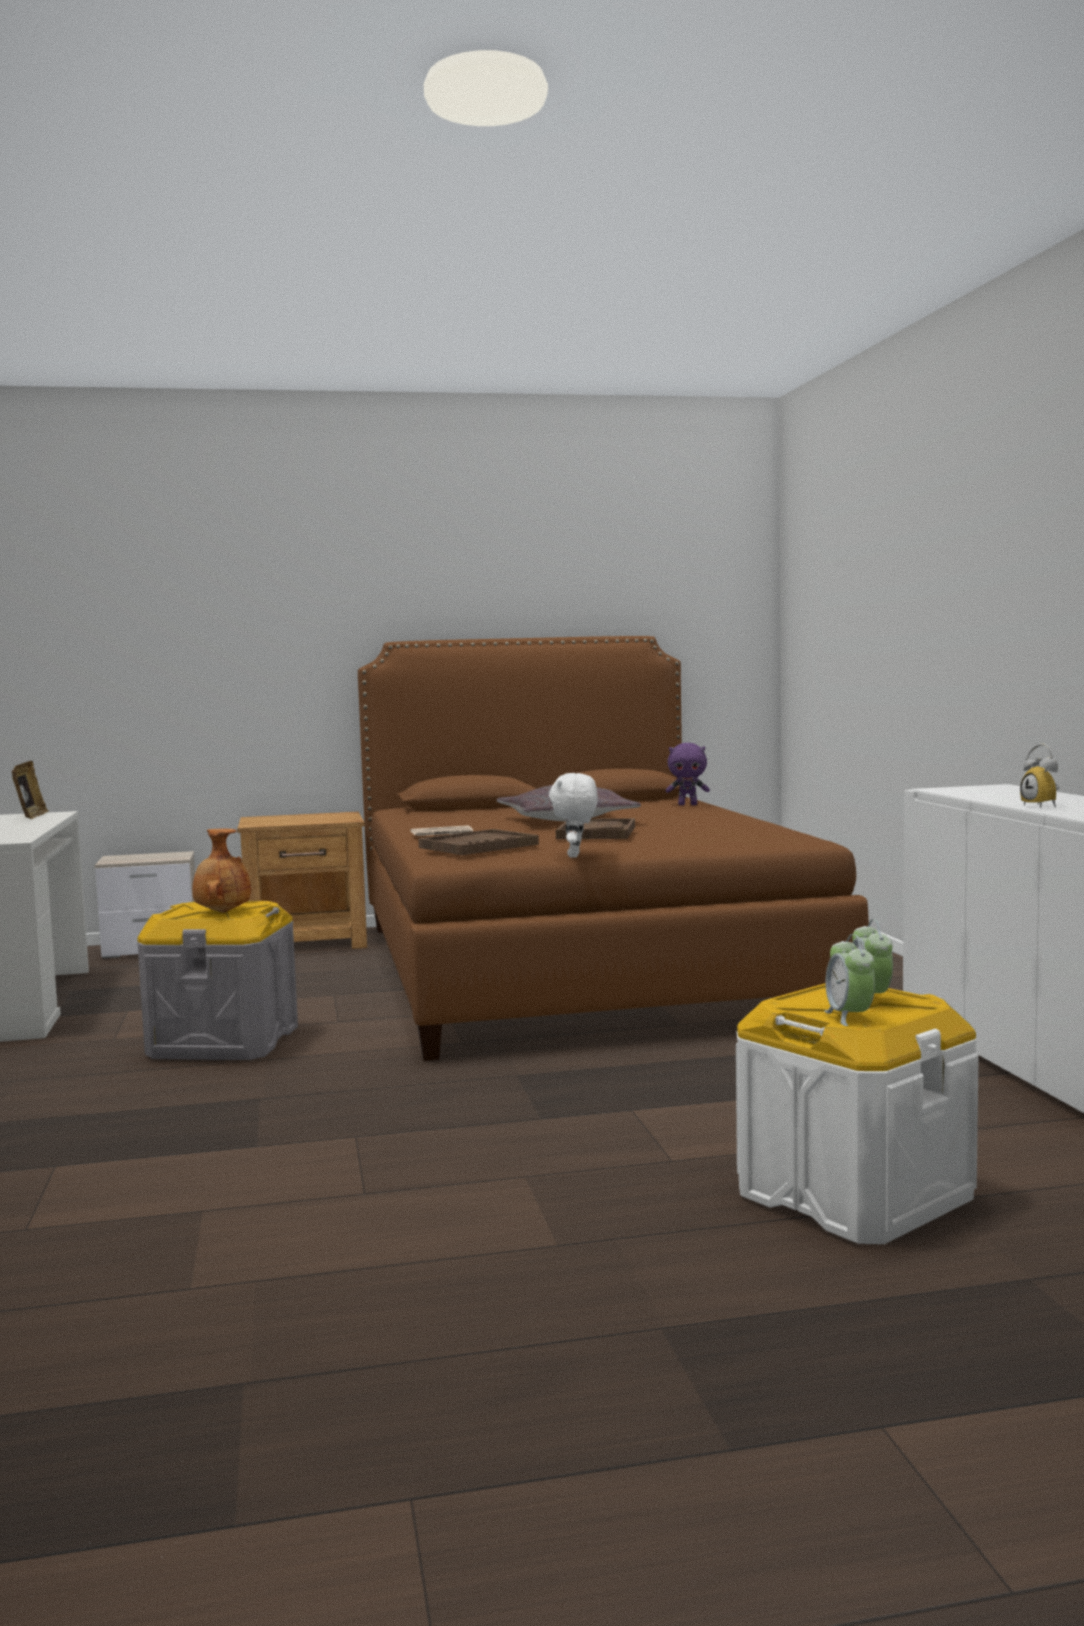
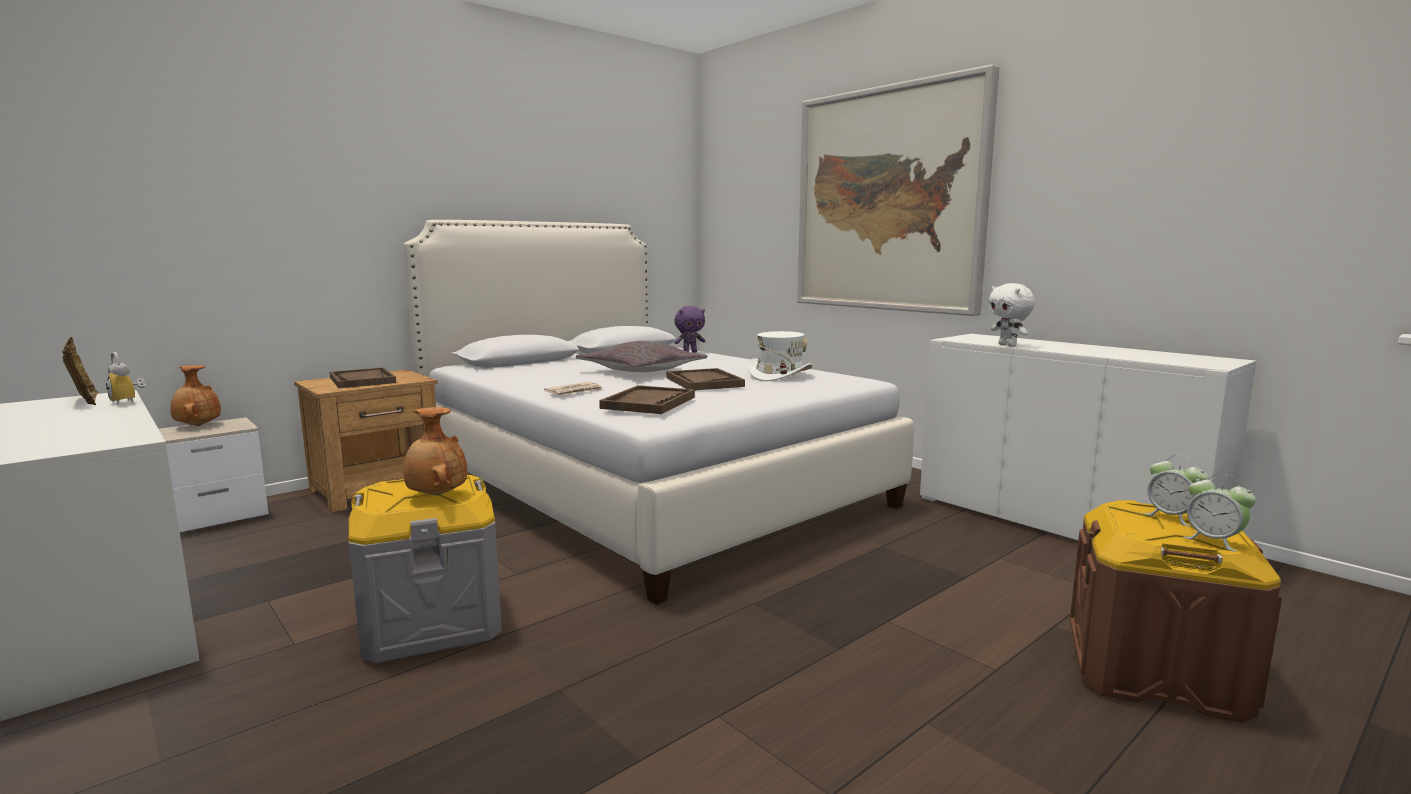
camera: 30 degrees left, 5 degrees up
(147, 855) = (197, 426): none -> brown vase
(297, 819) = (363, 380): none -> brown tray
(575, 856) = (744, 406): white plush toy -> white plush toy (1008, 345)
(575, 968) = (645, 486): brown bed -> white bed
(714, 832) = (779, 375): none -> white hat
(854, 1196) = (1155, 671): white storage box -> brown storage box
(938, 592) = (888, 200): none -> picture
(1044, 806) = (1076, 350): alarm clock -> alarm clock (129, 402)

